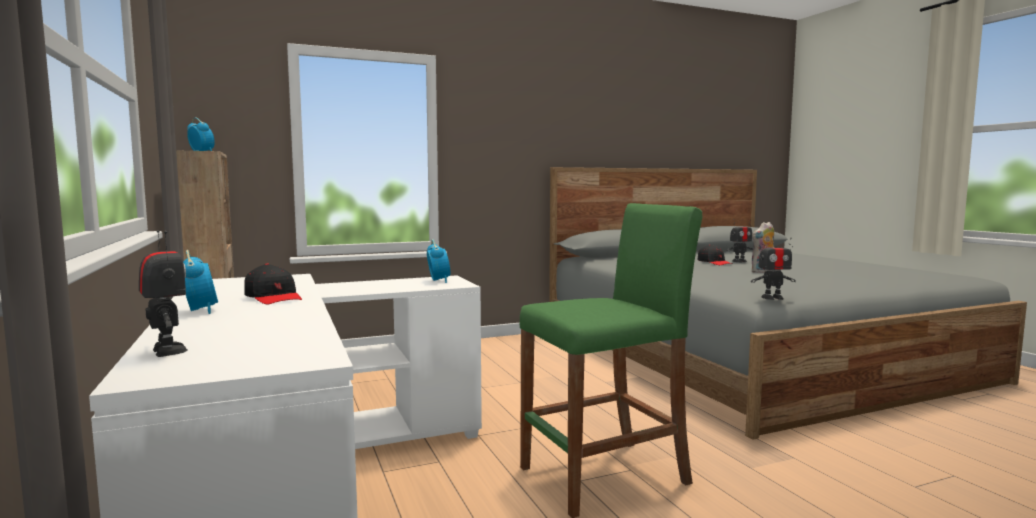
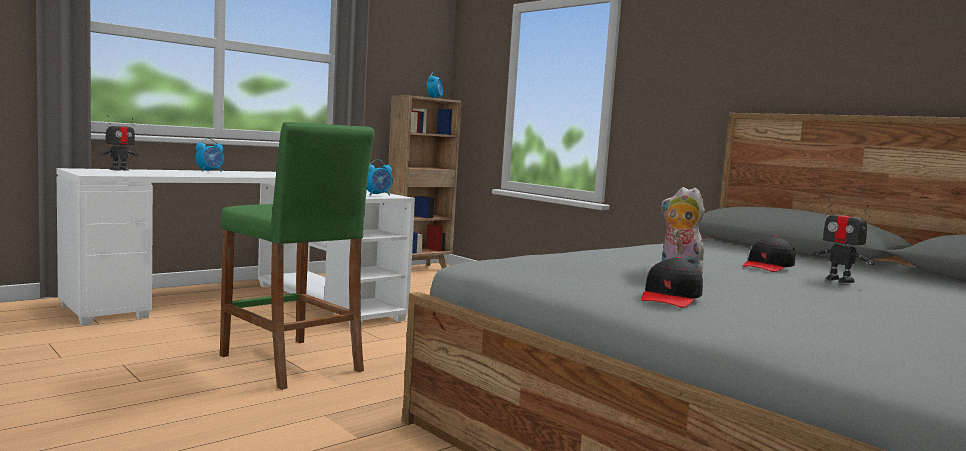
camera: 70 degrees right, 0 degrees up
(274, 297) = (249, 175): black cap -> black cap (671, 298)
(772, 298) = (473, 264): toy robot -> none

